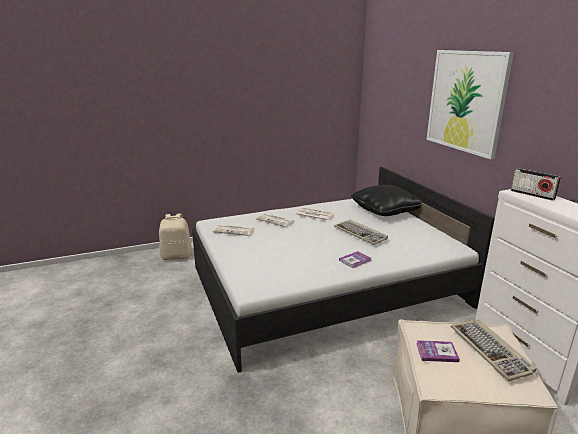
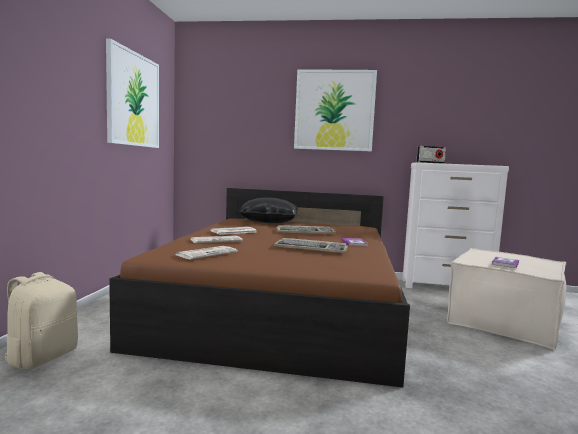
camera: 60 degrees left, 15 degrees down
(294, 92) = (133, 100): none -> picture
(325, 286) = (281, 304): white bed -> brown bed
(491, 350) = (506, 255): keyboard -> keyboard (311, 248)

